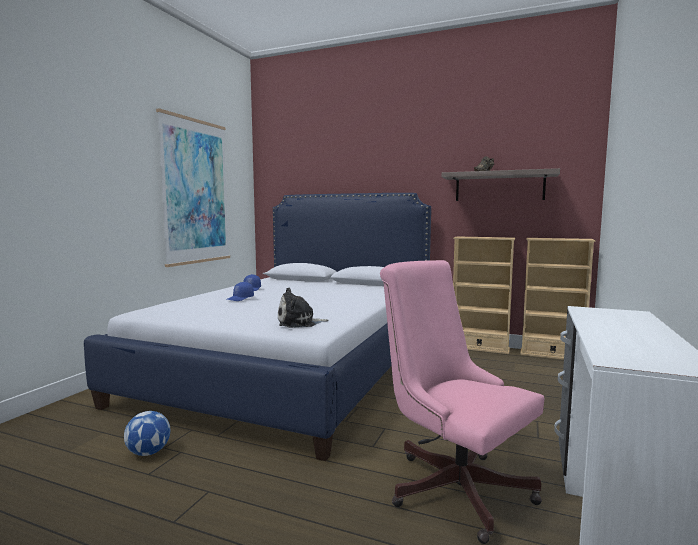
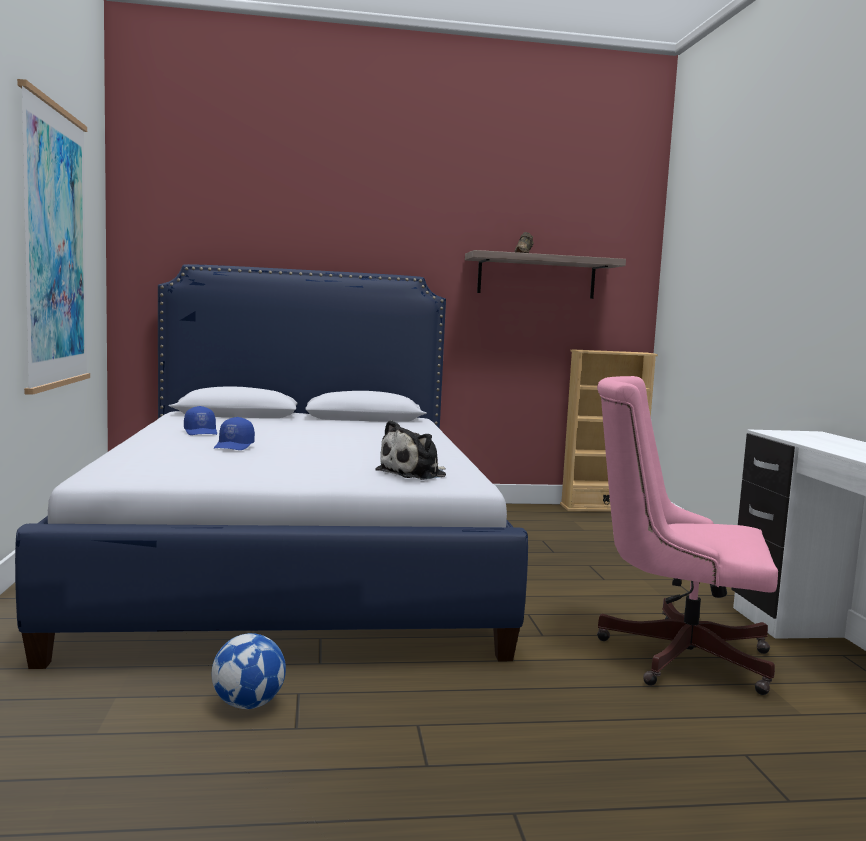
camera: 30 degrees left, 0 degrees up
(479, 348) = (511, 507): beige bookcase -> none

